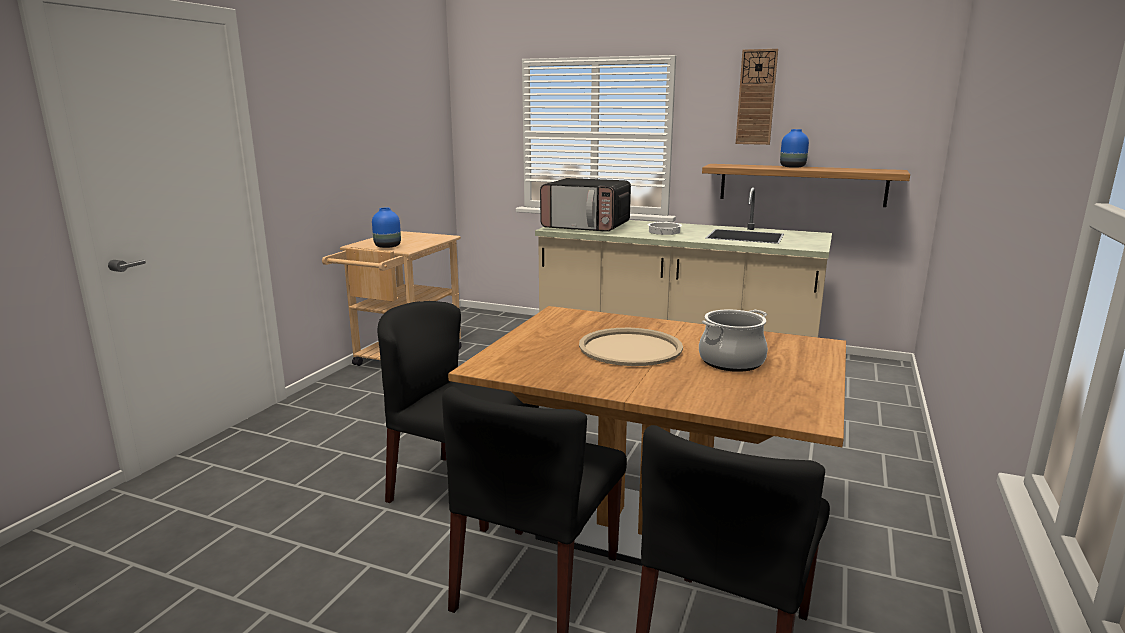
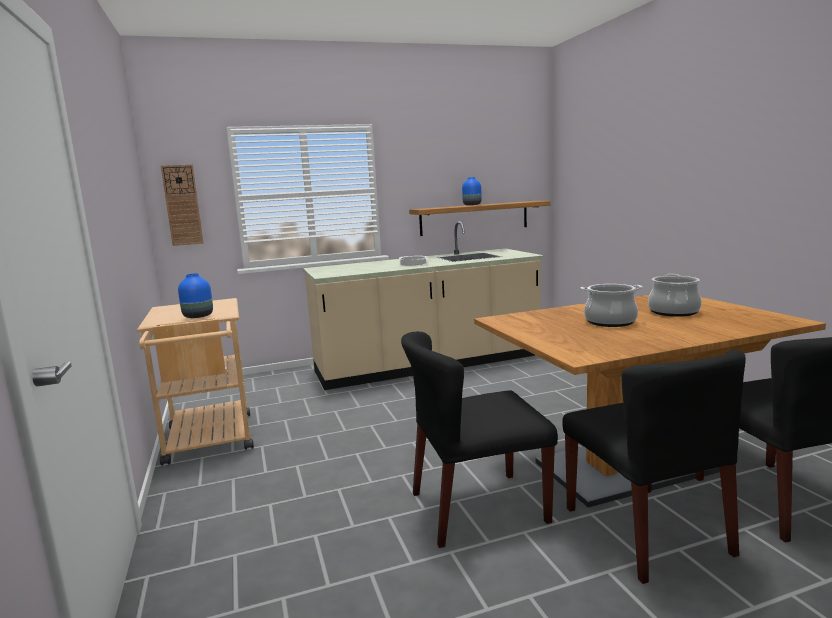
camera: 40 degrees left, 5 degrees down
(586, 227) = (346, 270): microwave -> none
(630, 348) = (610, 322): beige tray -> cooking pot
(756, 97) = (436, 156): wall clock -> wall clock (182, 205)

